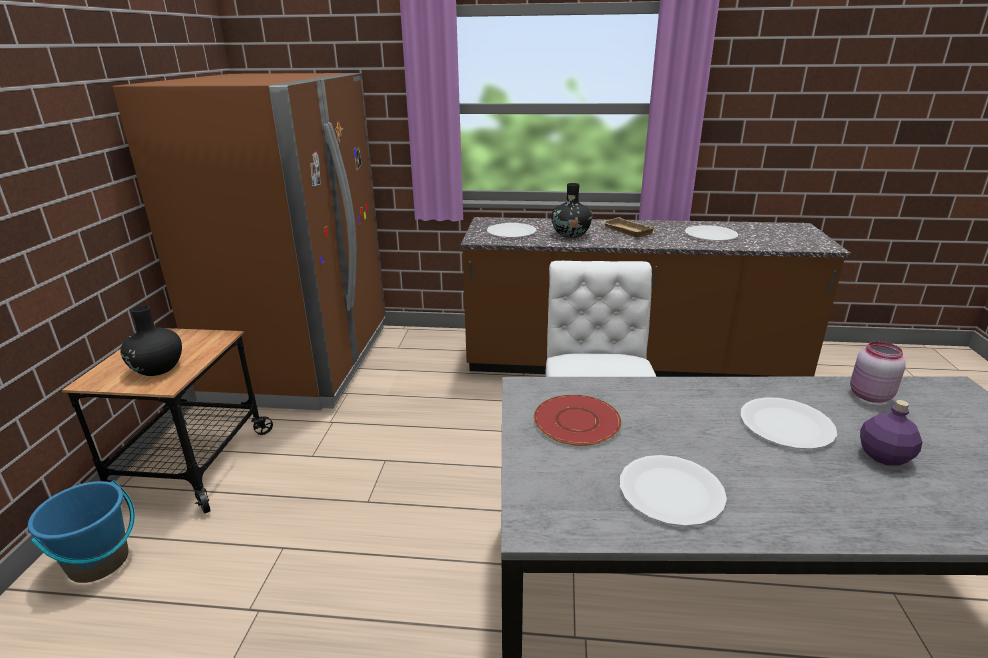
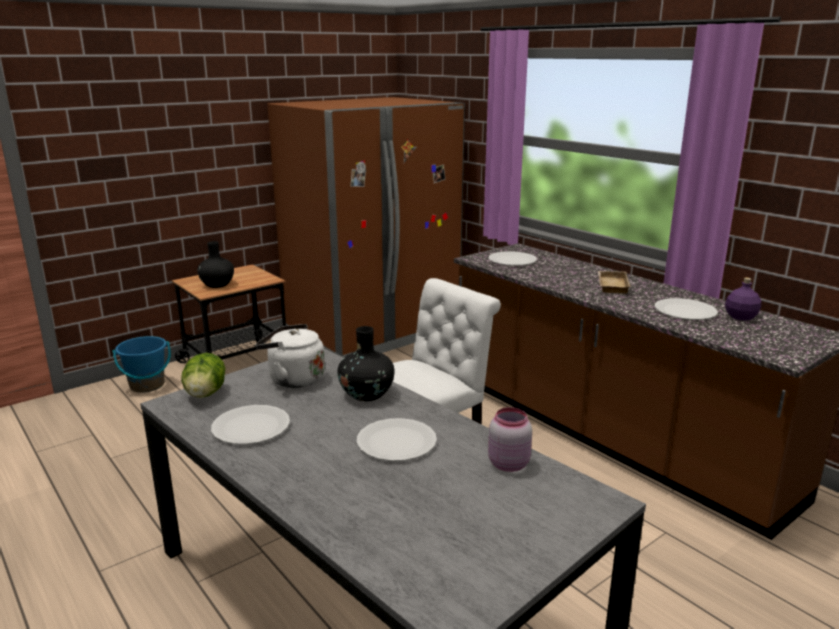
camera: 45 degrees right, 5 degrees down
(541, 490) = (205, 394): none -> lettuce
(570, 234) = (553, 274): black vase -> black vase (366, 394)
(576, 421) = (293, 379): red plate -> white kettle
(884, 456) = (406, 487): purple bottle -> purple bottle (741, 317)

